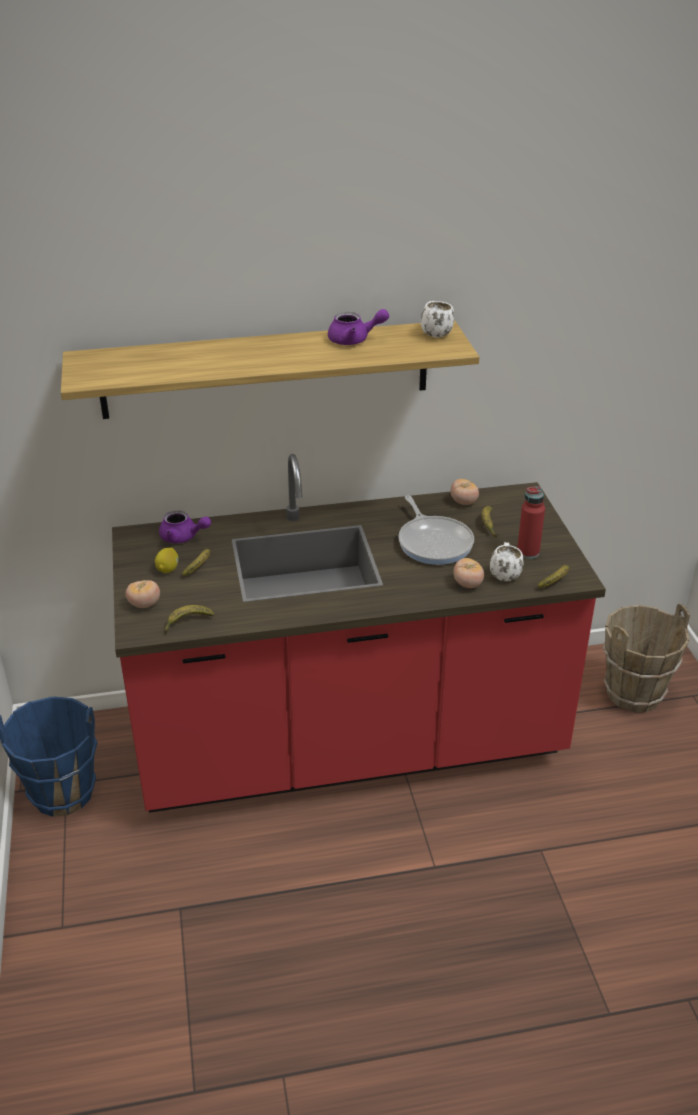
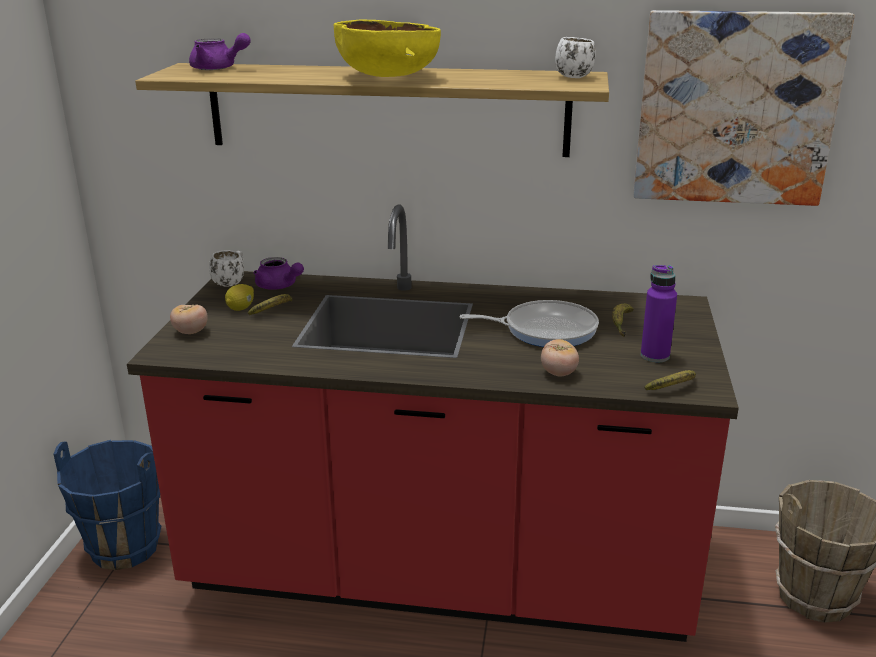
camera: 20 degrees right, 10 degrees down
(187, 622) = (218, 354): banana -> none
(284, 356) = (387, 77): none -> yellow bowl
(354, 340) = (476, 74): purple teapot -> purple teapot (218, 68)
(434, 542) = (545, 330): frying pan -> frying pan turned 90 degrees counterclockwise
(463, 502) = (604, 301): tomato -> none
(504, 573) = (611, 371): white mug -> white mug (231, 282)
(528, 552) = (655, 356): red bottle -> purple bottle
(554, 337) = (735, 108): none -> picture

